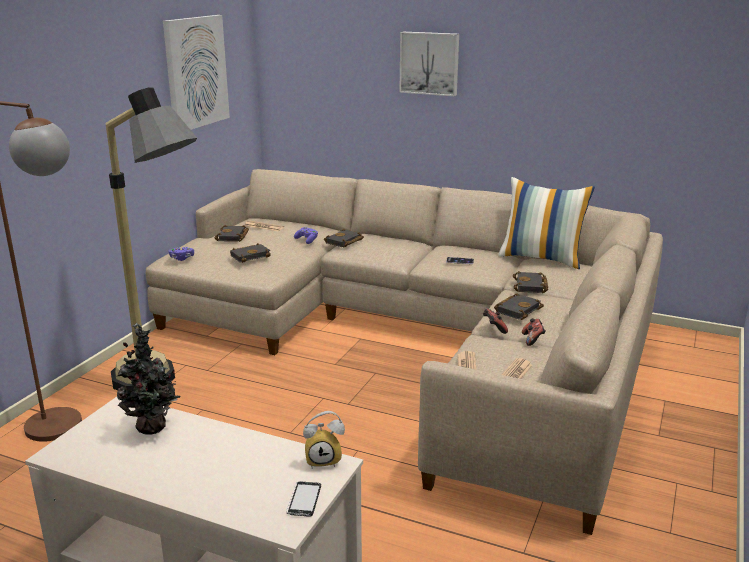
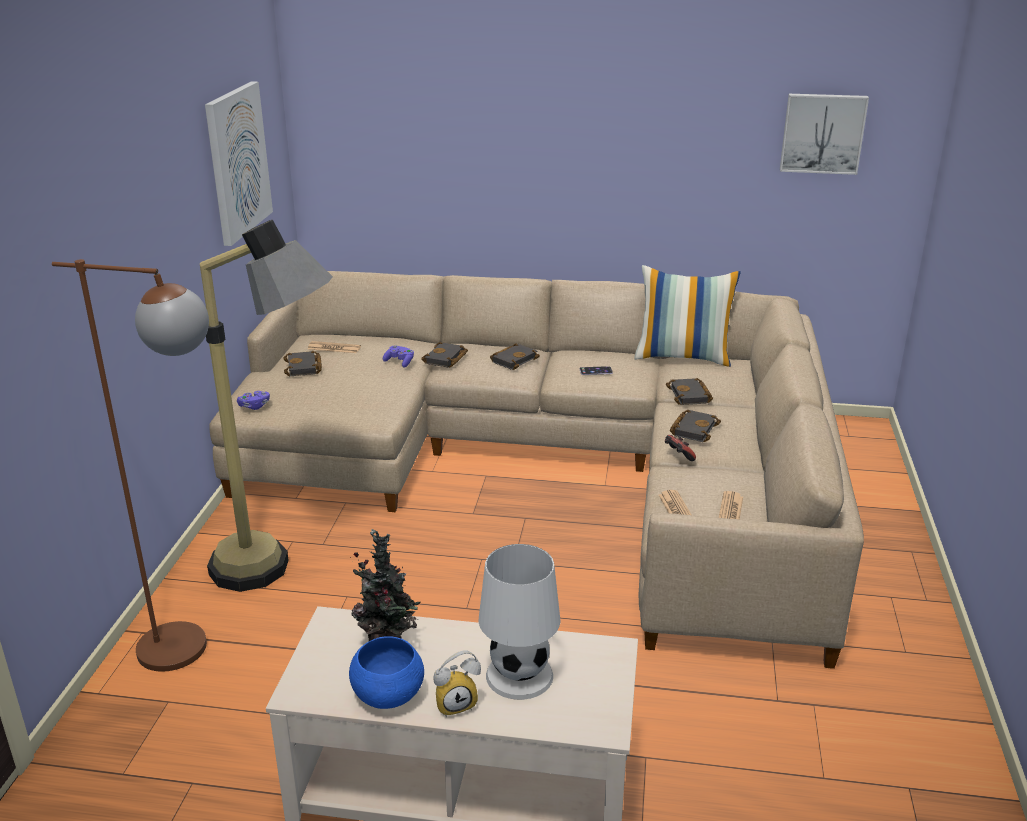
camera: 15 degrees left, 5 degrees up
(123, 468) = (387, 696): none -> blue bowl
(240, 471) = (519, 676): none -> white table lamp
(250, 255) = (344, 392): black book -> black book (514, 359)
(304, 500) = (606, 696): phone -> none
(324, 459) = (599, 646): alarm clock -> alarm clock (456, 703)
(429, 63) = (525, 129): picture -> picture (822, 133)
(533, 340) = (727, 465): game controller -> none

